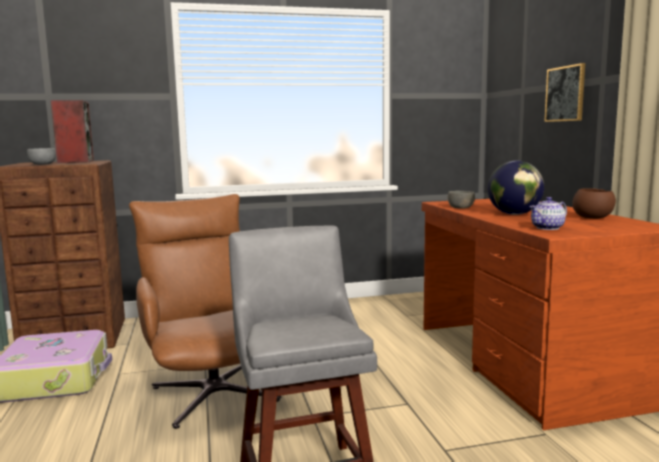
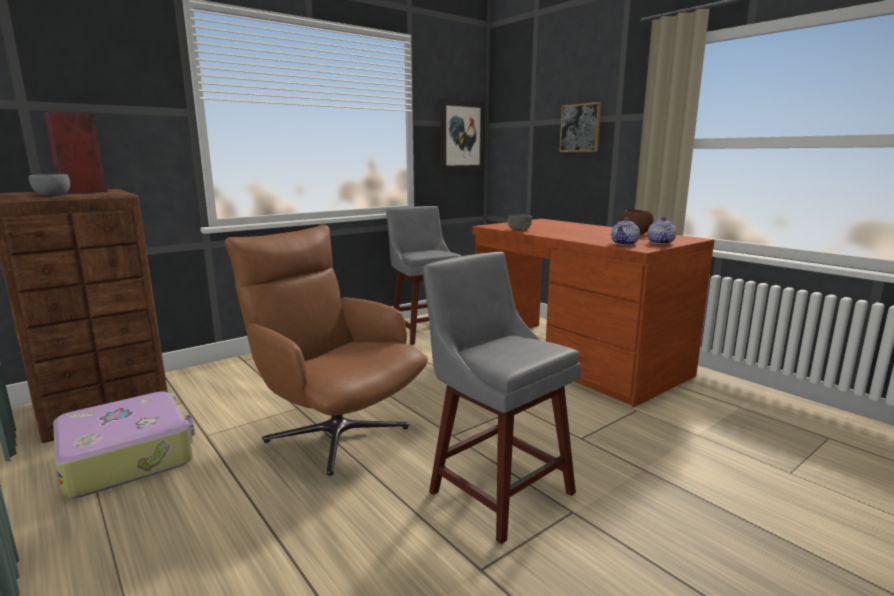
camera: 25 degrees left, 5 degrees up
(385, 310) = (425, 331): none -> grey chair
(450, 108) = (462, 136): none -> picture
(514, 214) = (574, 233): globe -> none
(597, 229) = (660, 243): none -> teapot

